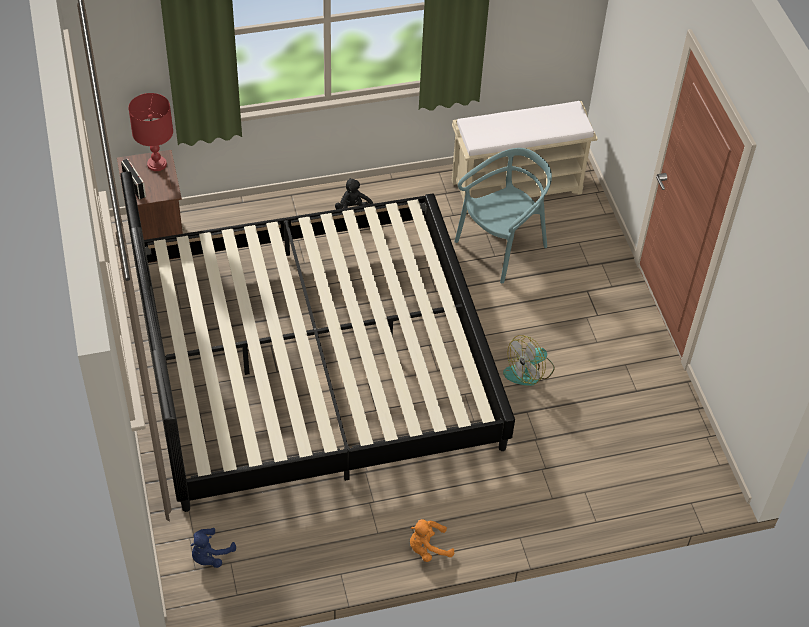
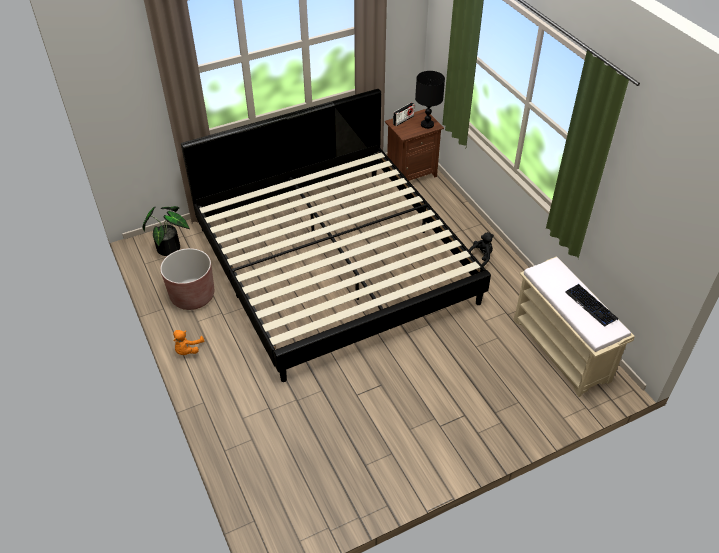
camera: 80 degrees right, 5 degrees down
(157, 164) = (427, 125): red table lamp -> black table lamp
(210, 556) = (171, 247): blue plush toy -> potted plant
(327, 535) = (192, 296): none -> brown planter
(428, 548) = (187, 350): orange plush toy -> orange plush toy turned 135 degrees counterclockwise
(502, 247) = (487, 350): turquoise chair -> none
(529, 371) = (363, 386): fan -> none
(537, 116) = (591, 305): none -> keyboard

